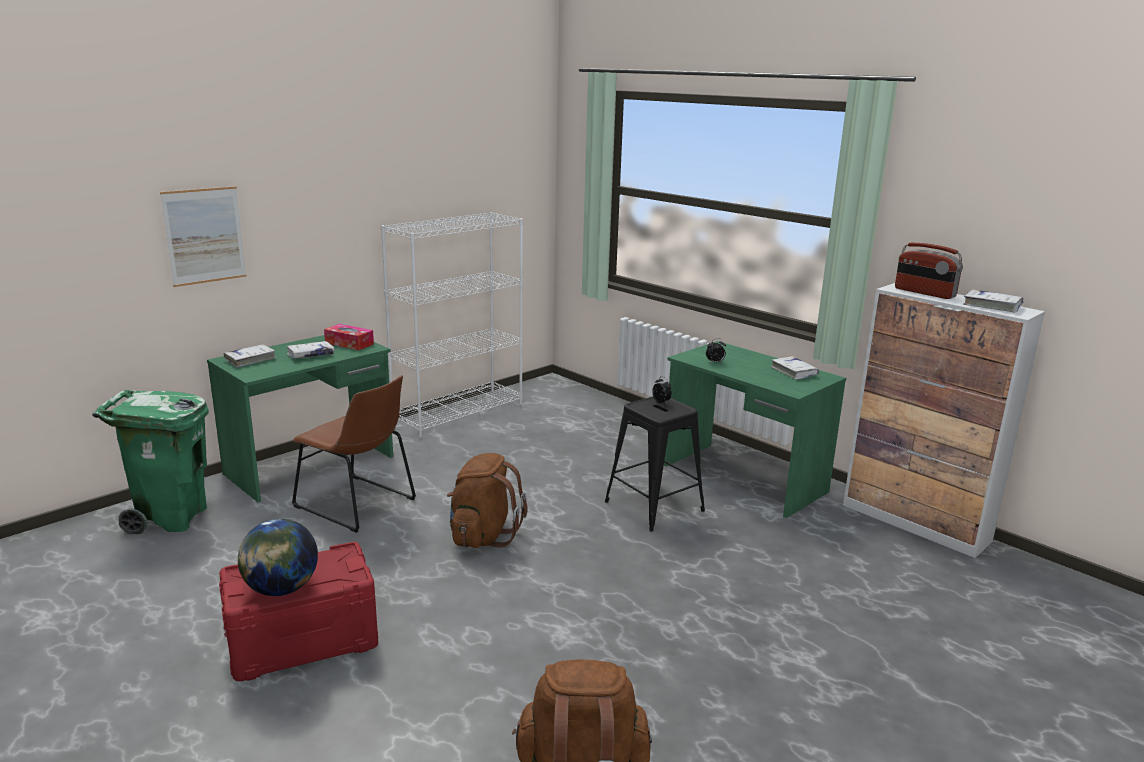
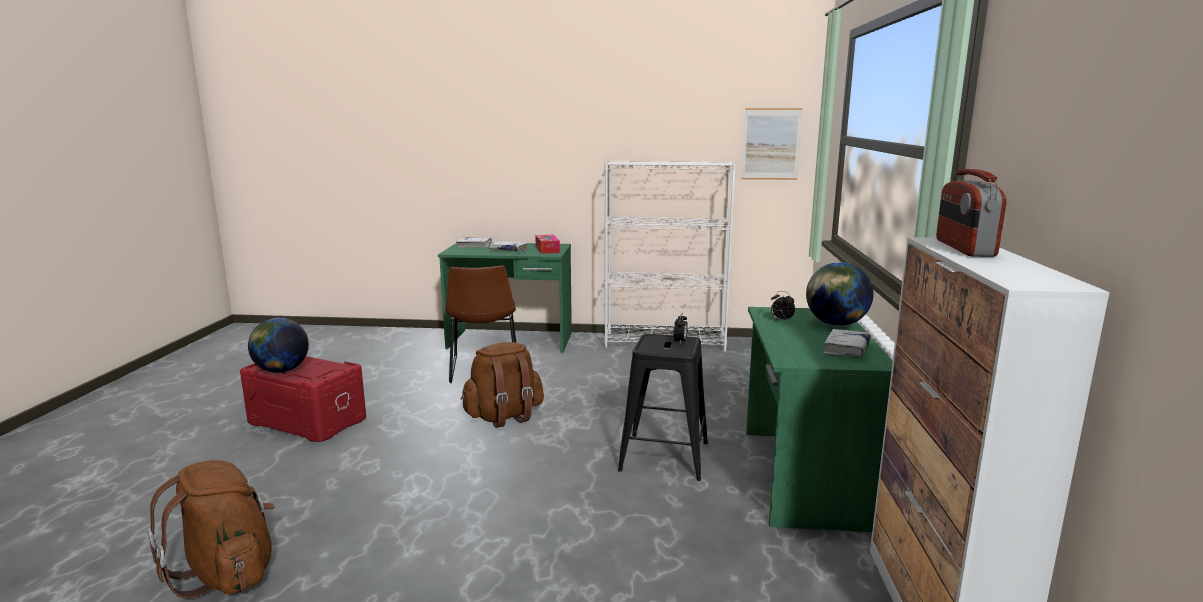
camera: 50 degrees right, 5 degrees down
(171, 518) = (398, 341): green trash can -> none
(204, 236) = (465, 152): picture -> picture (771, 144)
(744, 355) = (835, 324): none -> globe
(992, 306) = (1017, 271): white book -> none

